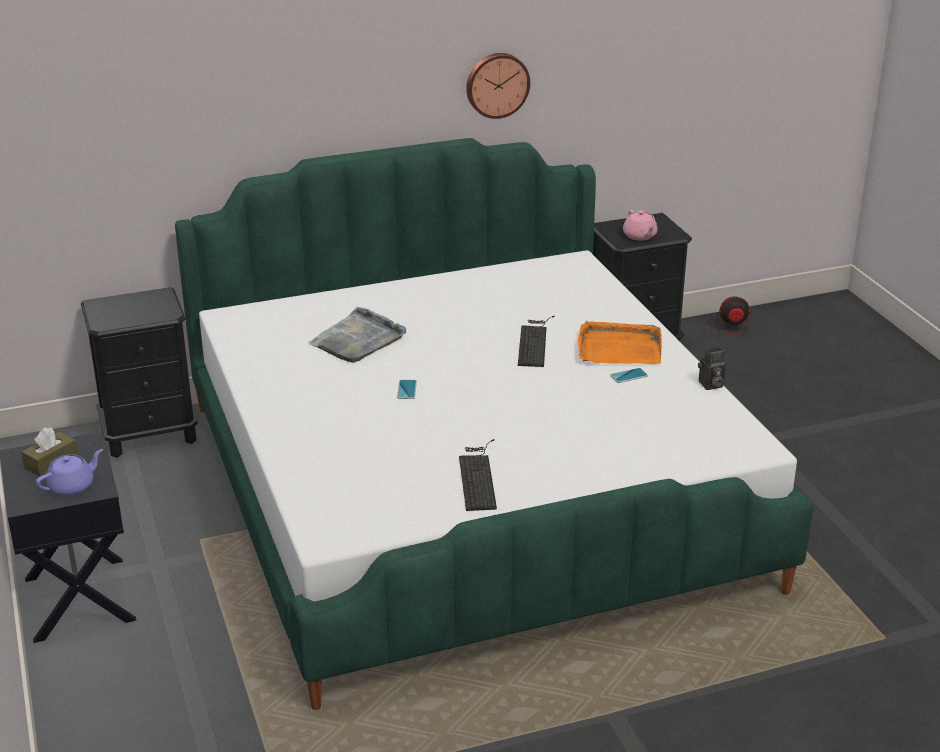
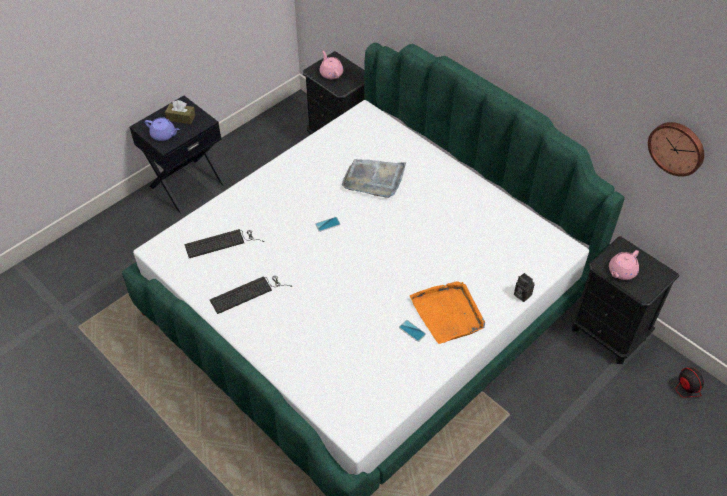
camera: 65 degrees right, 20 degrees up
(127, 313) = (331, 73): none -> pink teapot
(497, 84) = (580, 95): wall clock -> wall clock (677, 147)
(534, 342) = (427, 264): keyboard -> keyboard (222, 243)
(710, 385) = (427, 382): camera -> camera (521, 294)

